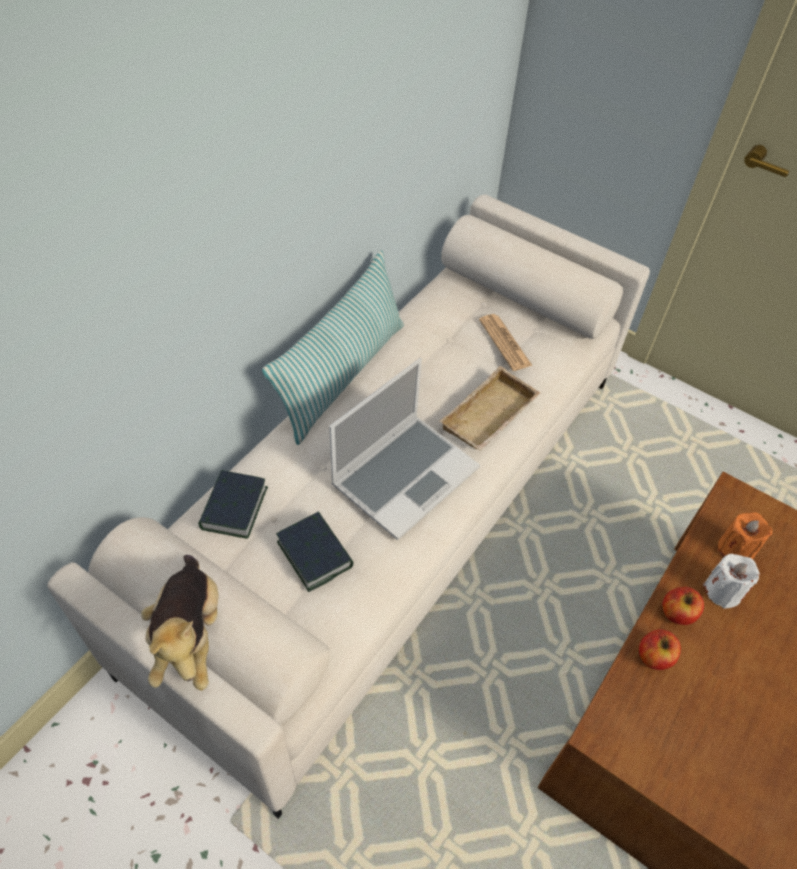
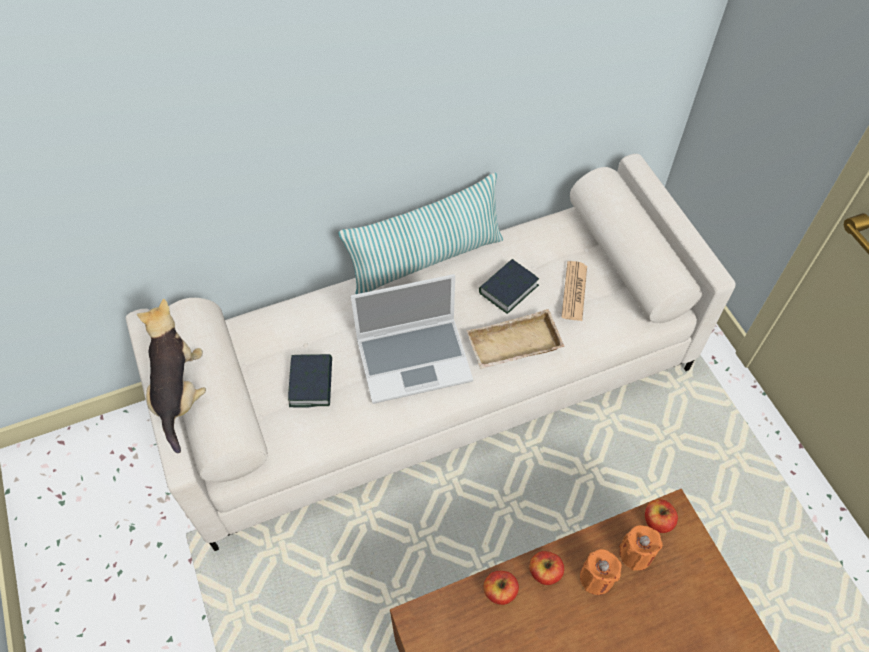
camera: 35 degrees right, 5 degrees up
(189, 636) = (180, 393): plush toy -> plush toy turned 150 degrees clockwise
(234, 508) = (282, 323): book -> book (508, 289)
(723, 591) = (596, 578): white candle -> orange candle
(728, 510) = (657, 521): none -> apple

